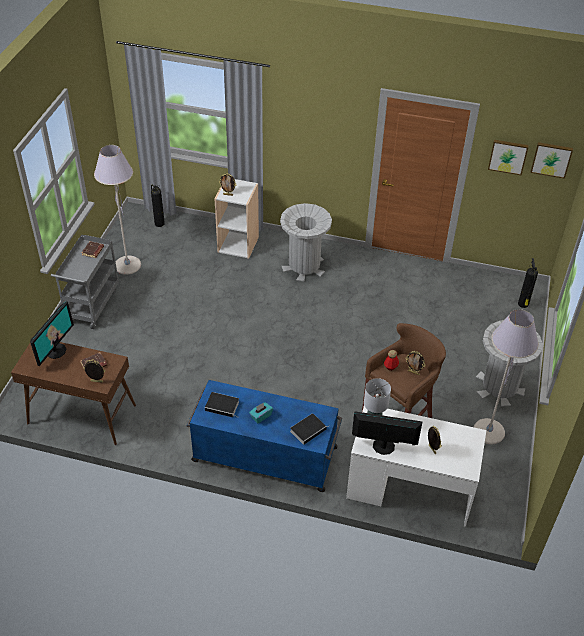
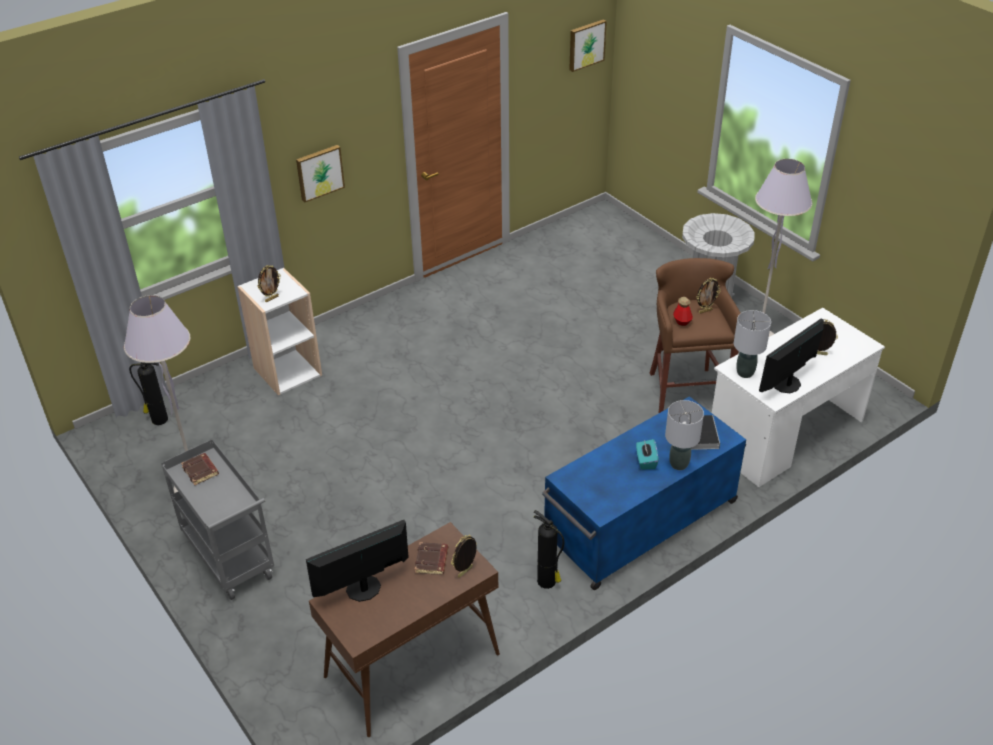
camera: 50 degrees left, 5 degrees down
(56, 350) = (363, 589): monitor -> monitor turned 90 degrees counterclockwise
(223, 406) = (601, 484): book -> none
(272, 432) = (678, 464): none -> grey table lamp
(304, 266) = (389, 339): grey trash can -> none
(508, 156) = (545, 64): picture -> picture (319, 172)
(523, 304) = (619, 230): fire extinguisher -> fire extinguisher (547, 582)

